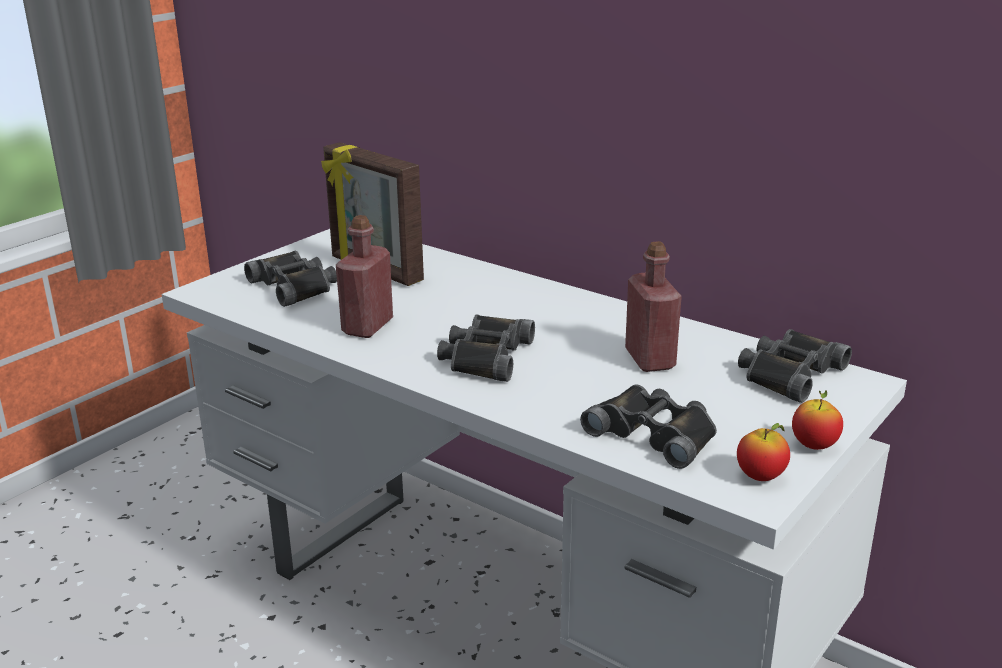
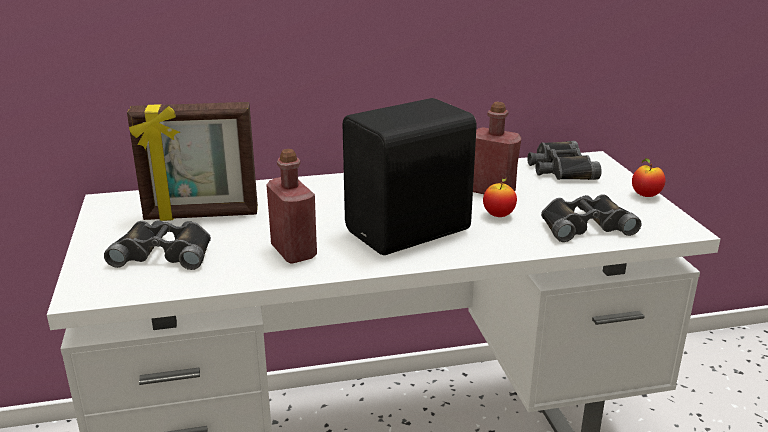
camera: 50 degrees left, 0 degrees up
(485, 356) = (411, 232): black binoculars -> black speaker
(760, 477) = (664, 220): apple -> apple (498, 215)

